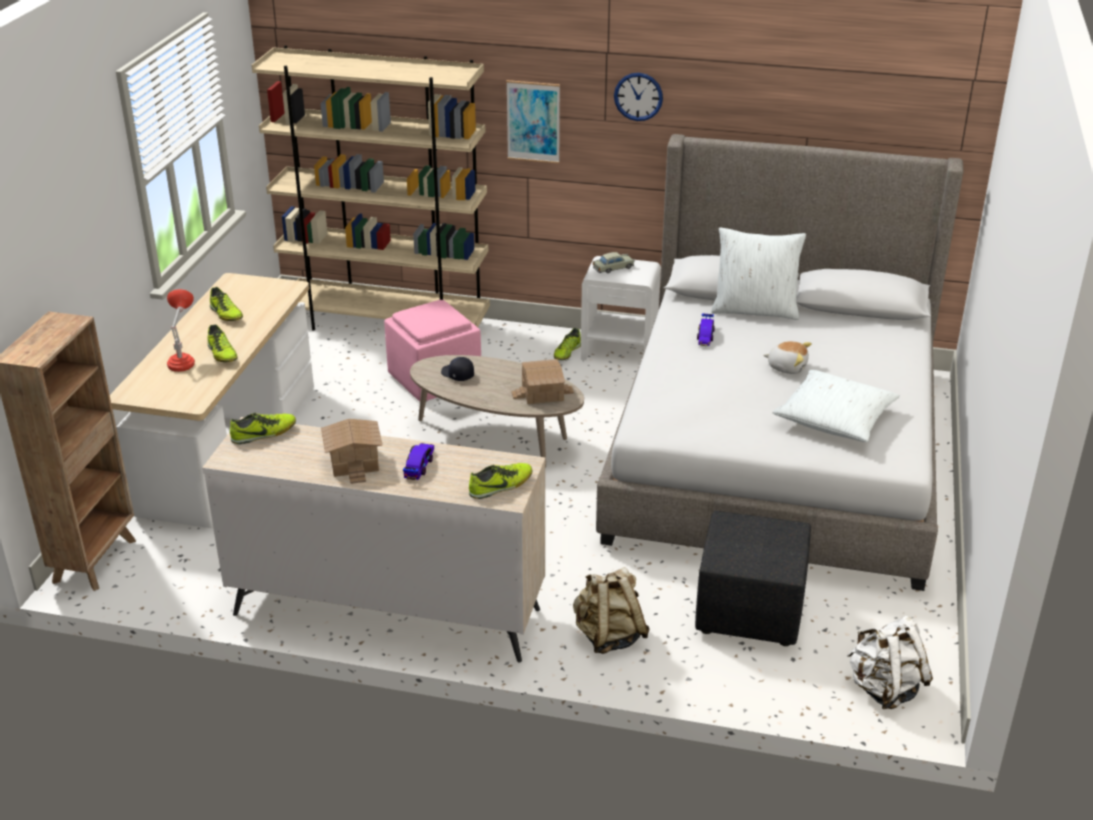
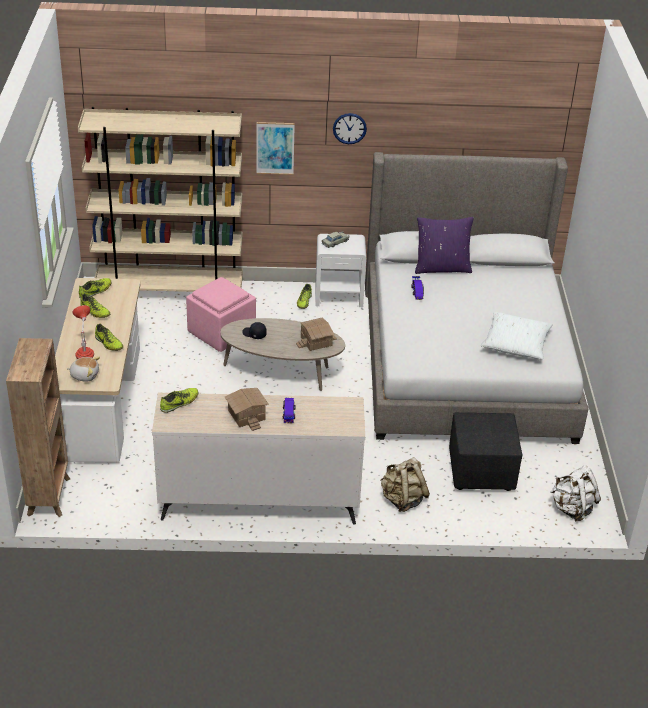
camera: 15 degrees left, 5 degrees up
(501, 486) = (345, 420): shoe -> shoe (95, 291)
(755, 310) = (442, 268): white pillow -> purple pillow
(787, 367) = (476, 309): plush toy -> plush toy (85, 375)

